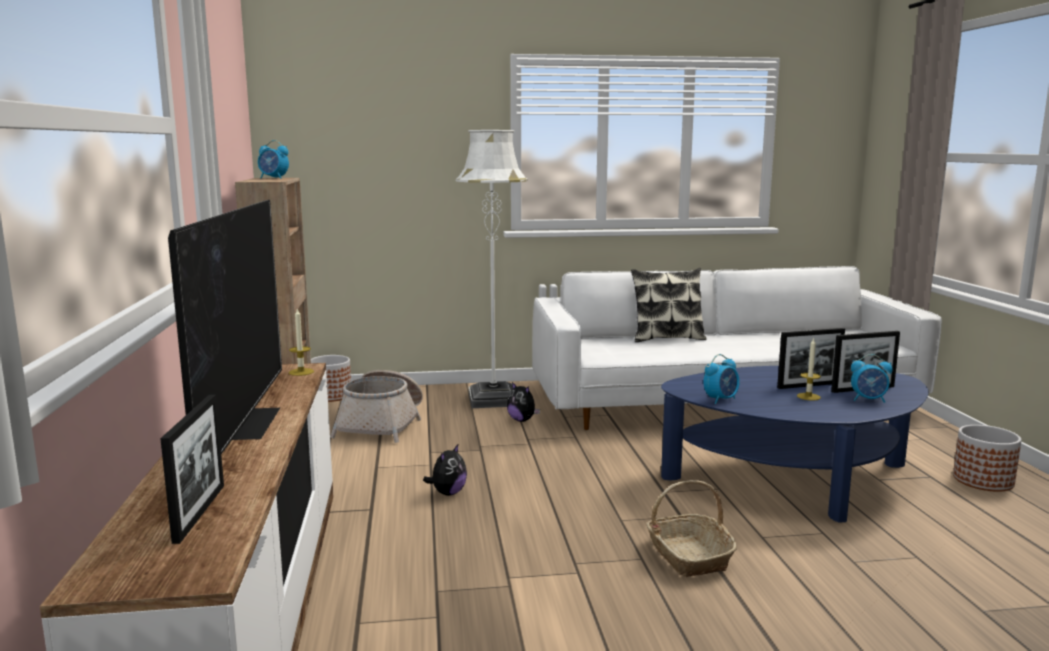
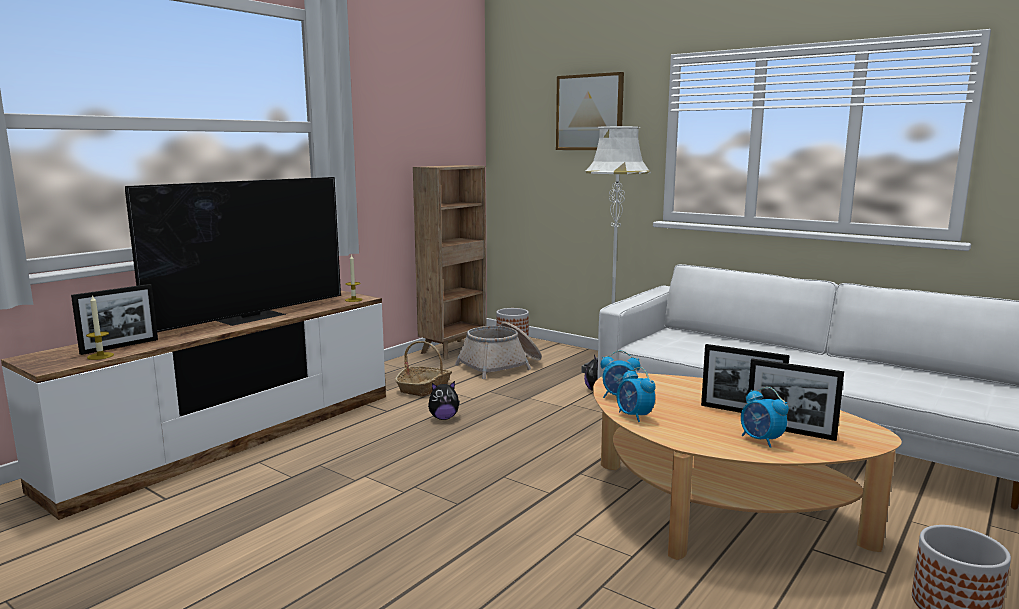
camera: 45 degrees right, 0 degrees up
(274, 178) = (461, 165): alarm clock -> alarm clock (634, 416)
(413, 112) = (589, 112): none -> picture
(667, 338) = (757, 346): pillow -> none
(688, 555) = (490, 517): basket -> basket (424, 388)
(794, 479) = (716, 511): blue coffee table -> beige coffee table
(808, 396) = (707, 419): candle -> candle (100, 356)

